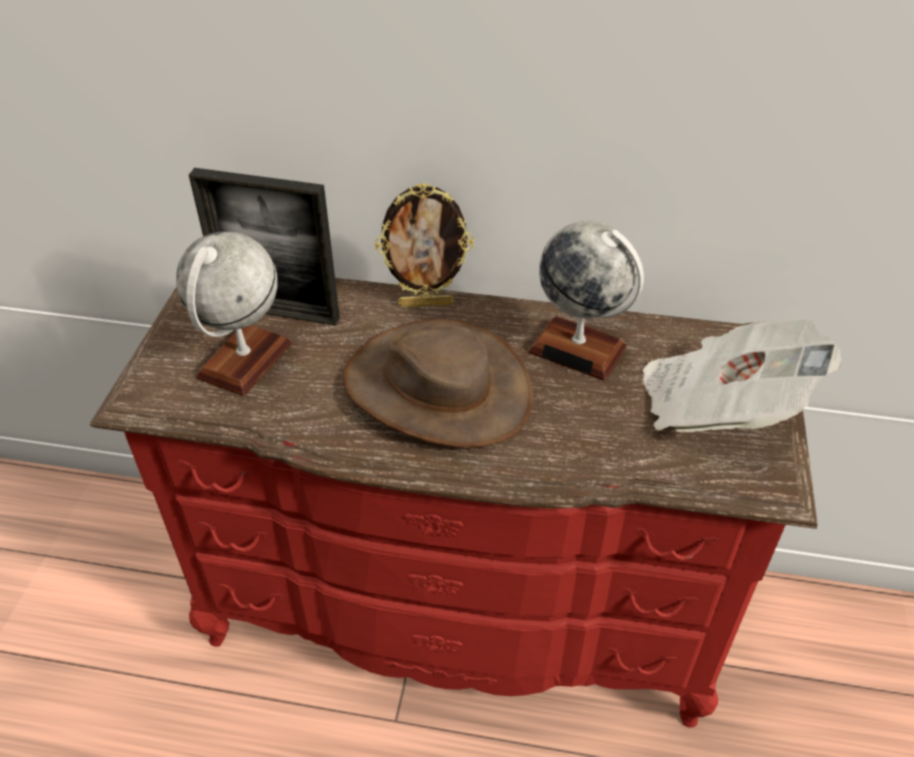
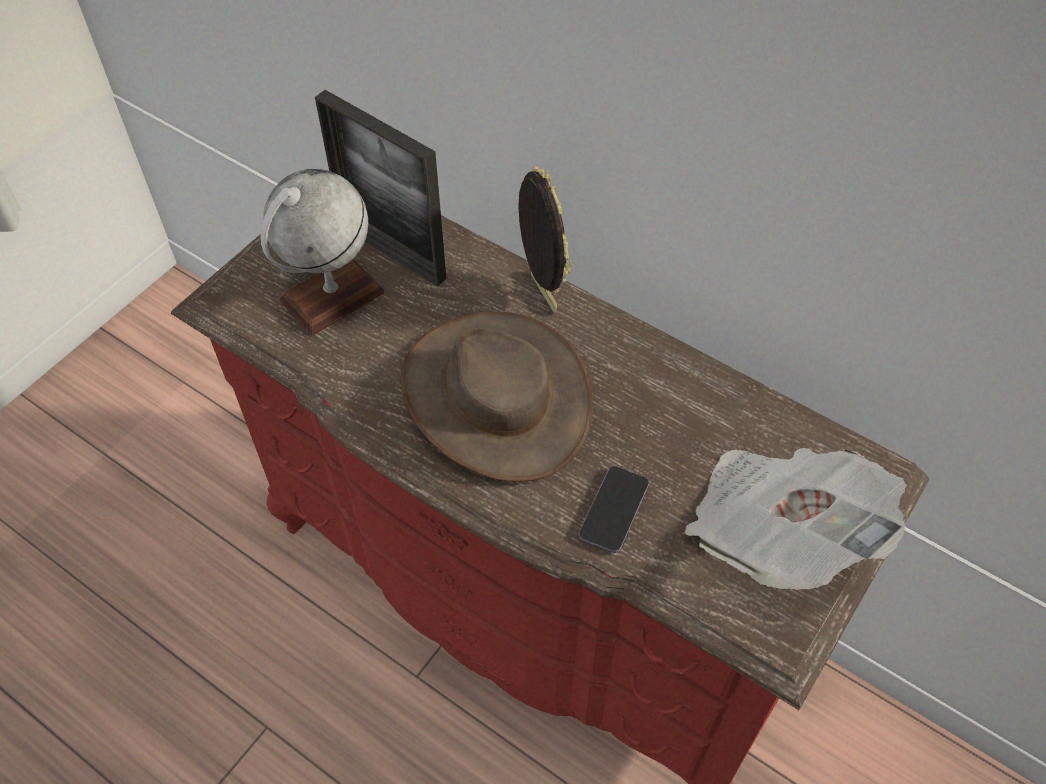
camera: 25 degrees right, 10 degrees up
(426, 304) = (541, 293): picture frame -> picture frame turned 135 degrees counterclockwise
(578, 349) = (667, 404): globe -> none
(587, 437) = (614, 510): none -> phone

